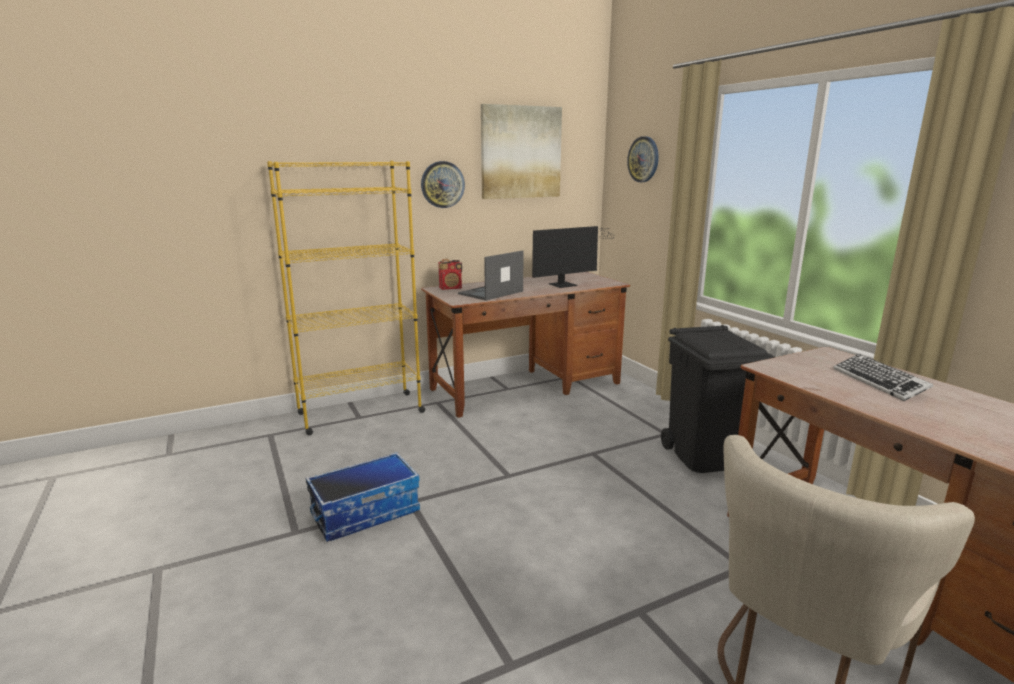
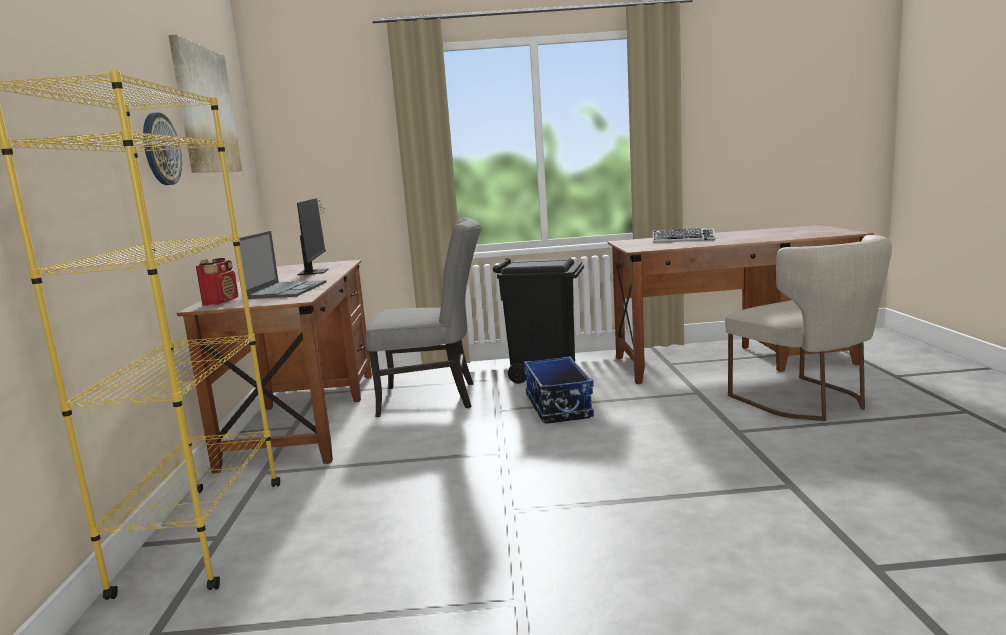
camera: 65 degrees left, 5 degrees down
(365, 512) = (510, 543): storage box -> storage box (557, 406)
(490, 293) = (286, 290): laptop -> laptop turned 150 degrees counterclockwise
(597, 420) = (434, 397): none -> grey chair
(643, 159) = (327, 122): wall clock -> none

